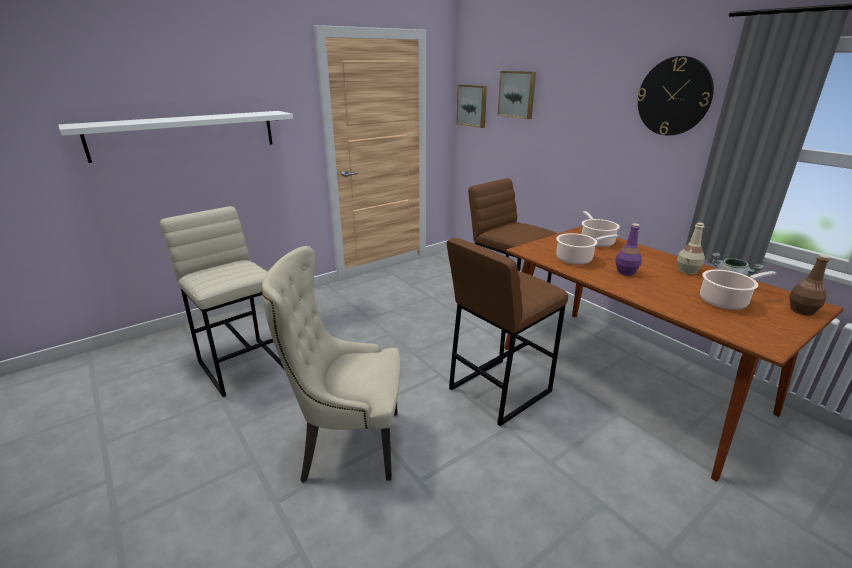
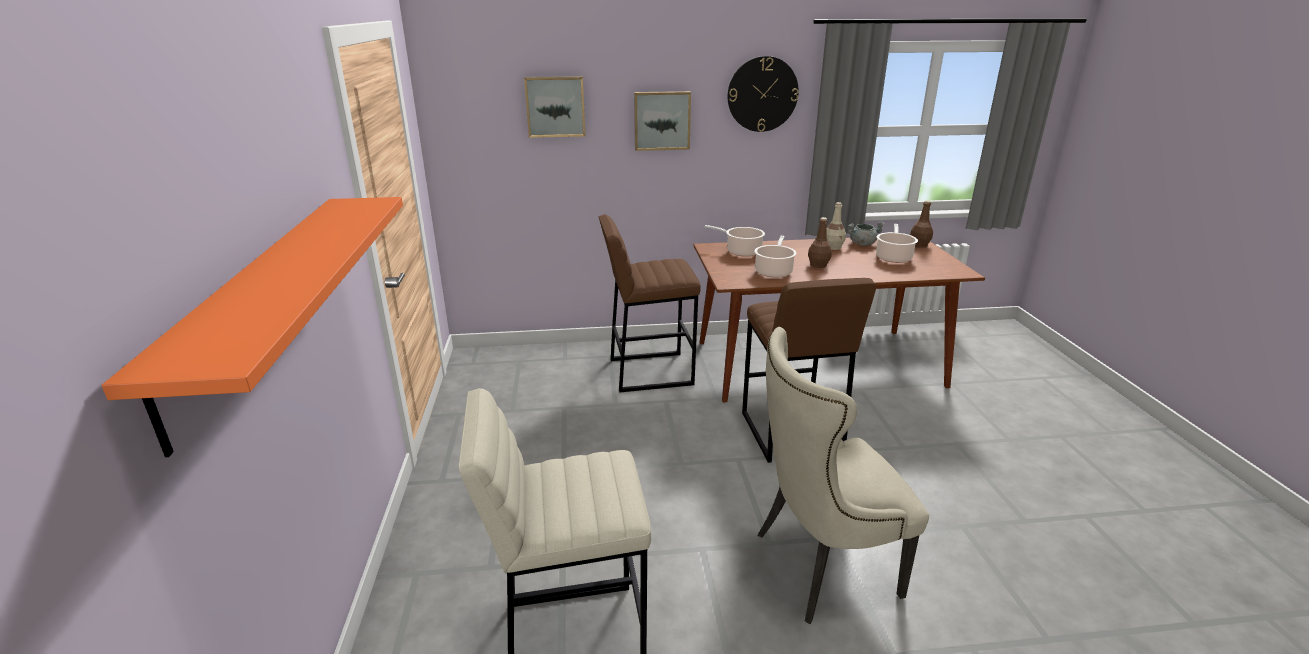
camera: 60 degrees left, 0 degrees up
(185, 134) = (262, 300): white shelf -> orange shelf
(349, 444) = (822, 566): beige chair -> beige chair turned 45 degrees clockwise
(472, 105) = (467, 129): picture -> picture (662, 120)
(625, 272) = (818, 265): purple bottle -> brown bottle

